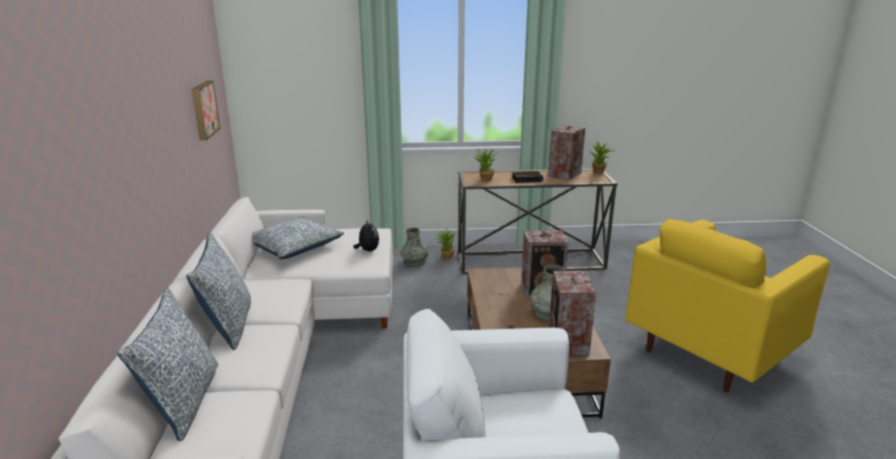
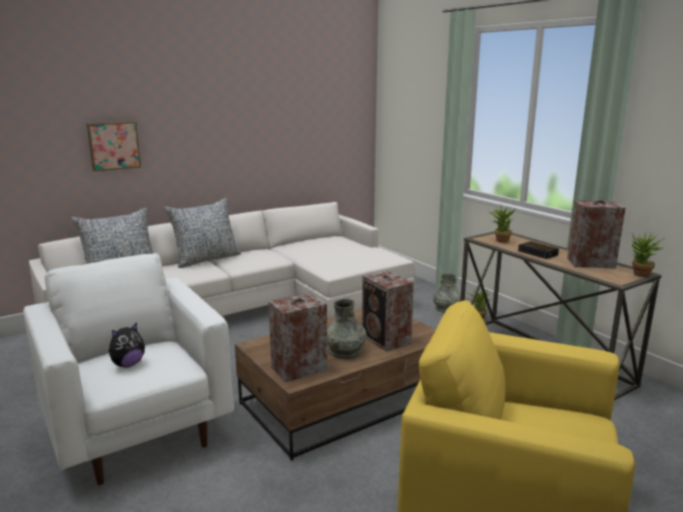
camera: 60 degrees right, 5 degrees down
(203, 109) = (322, 129): picture -> picture (113, 145)
(294, 247) = (325, 244): pillow -> none
(368, 250) = (354, 262): plush toy -> plush toy (128, 364)

